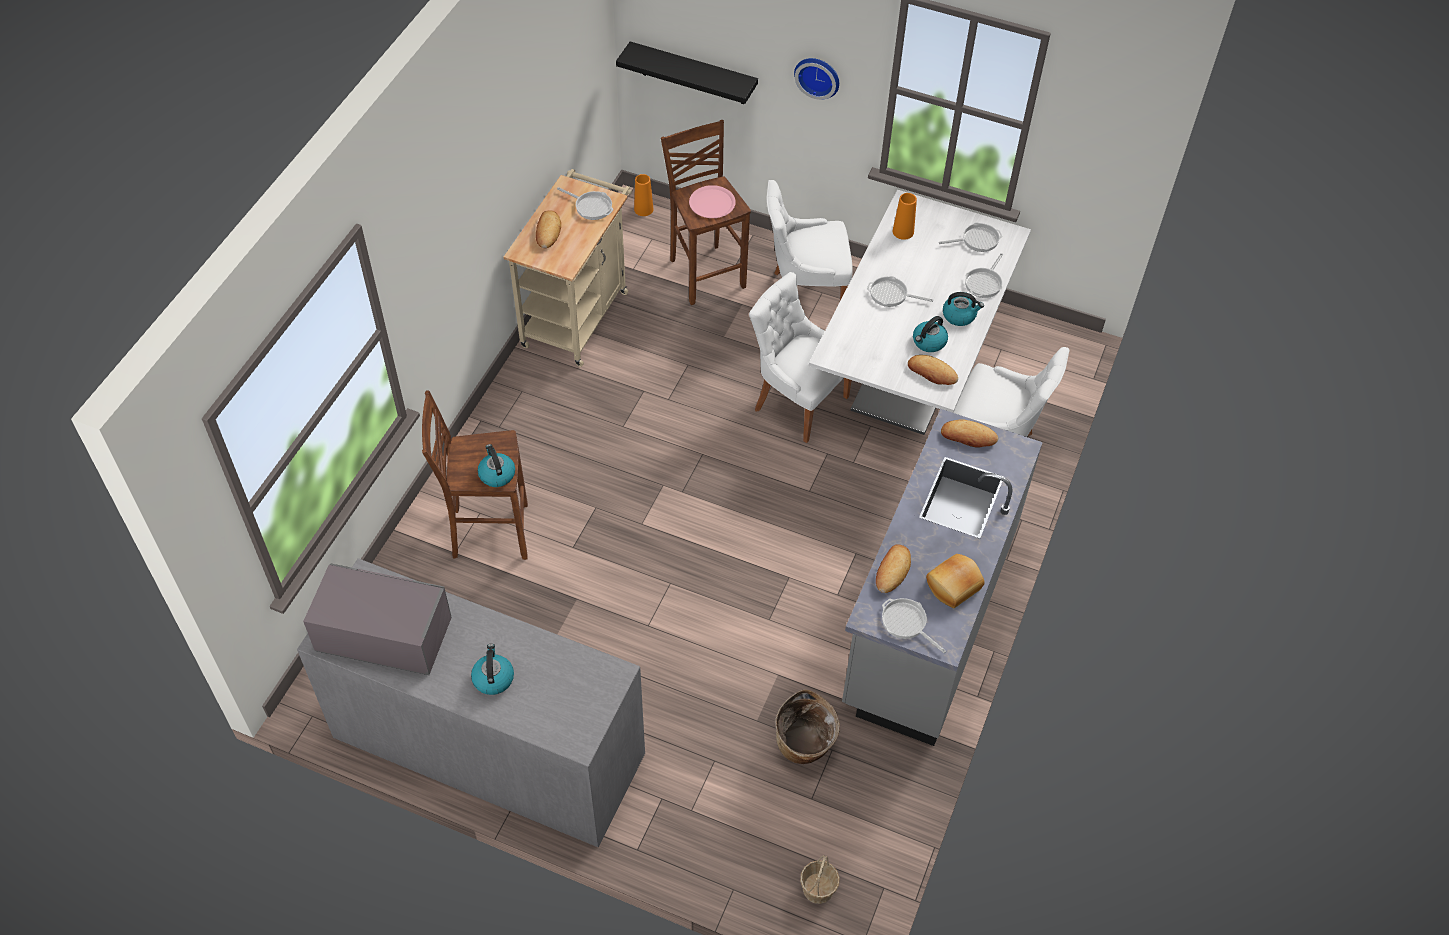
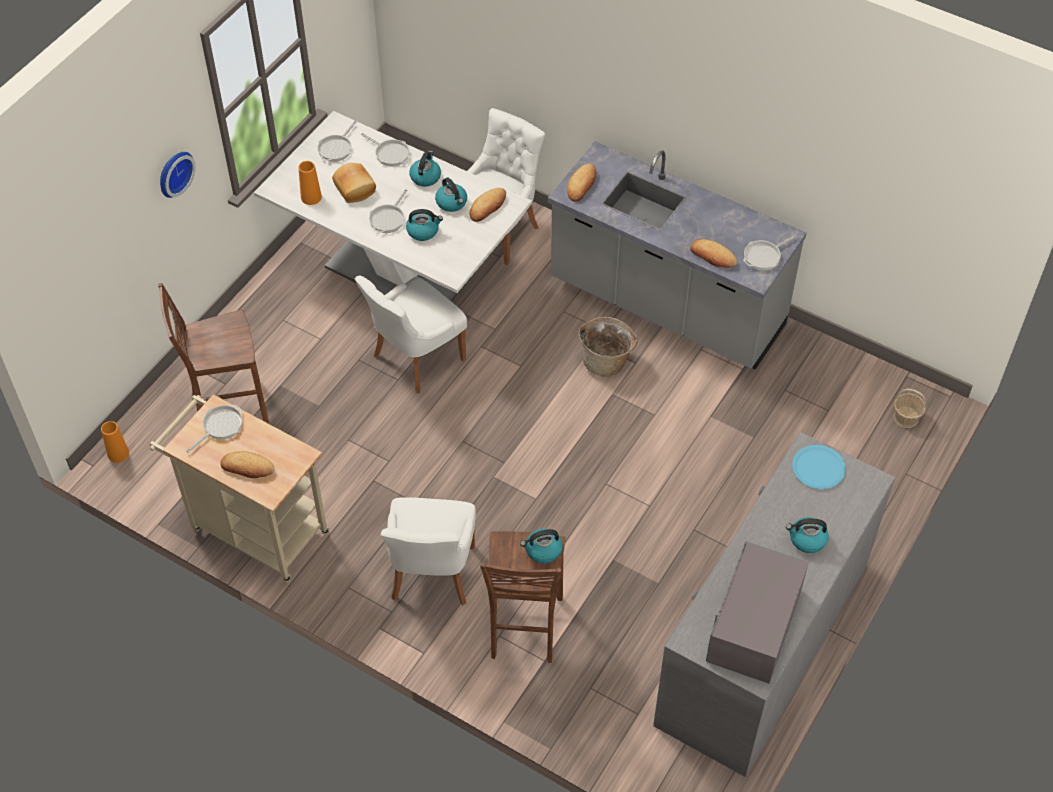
camera: 80 degrees left, 0 degrees up
(591, 686) = (818, 468): none -> blue plate
(693, 74) = (91, 292): black shelf -> none
(712, 203) = (222, 339): pink plate -> none
(804, 294) = (282, 333): white chair -> white chair (431, 575)
(804, 746) = (780, 407): basket -> basket (606, 361)
(882, 324) = (423, 231): none -> kettle
(954, 587) = (732, 221): bread -> bread (355, 188)
(977, 240) = (336, 148): frying pan -> frying pan turned 150 degrees counterclockwise

